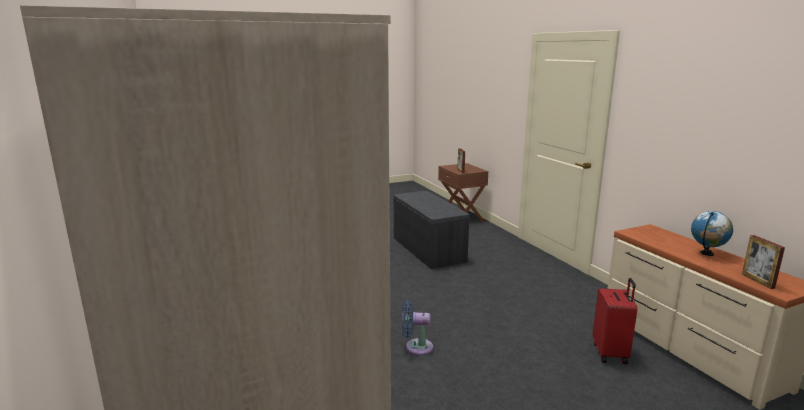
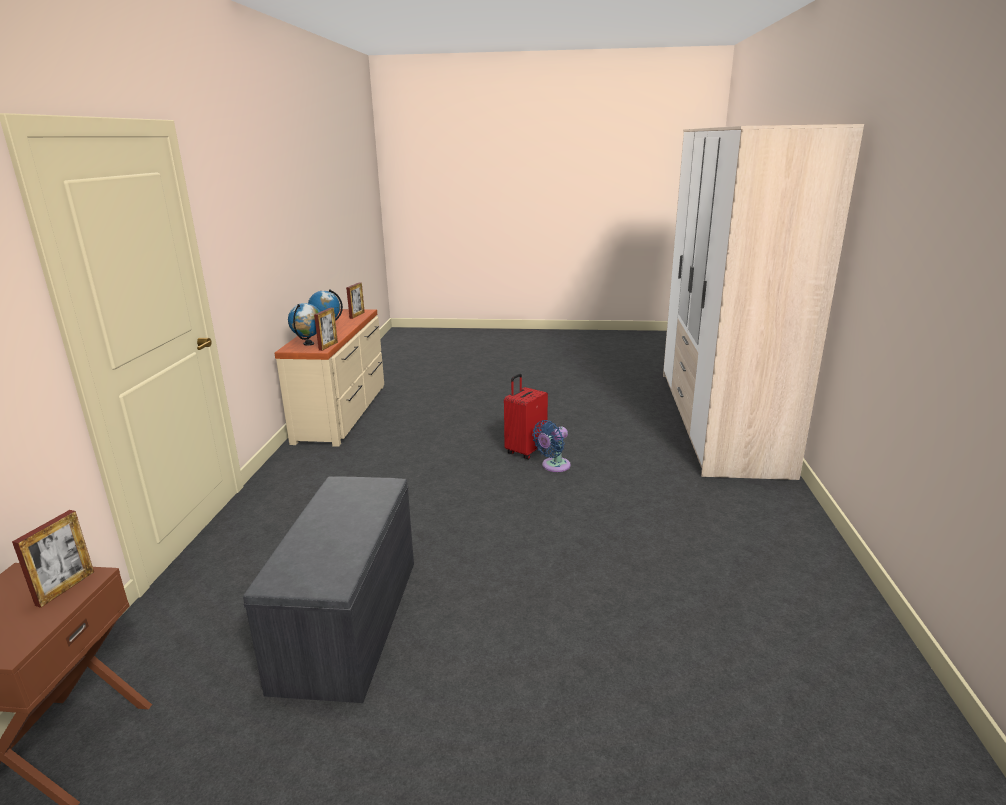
camera: 150 degrees left, 5 degrees up
(416, 347) = (553, 466): blue fan -> blue fan turned 105 degrees clockwise
(611, 353) = (401, 423): red suitcase -> red suitcase (525, 451)
(635, 236) = (328, 346): none -> picture frame
(655, 234) = (308, 344): none -> globe

